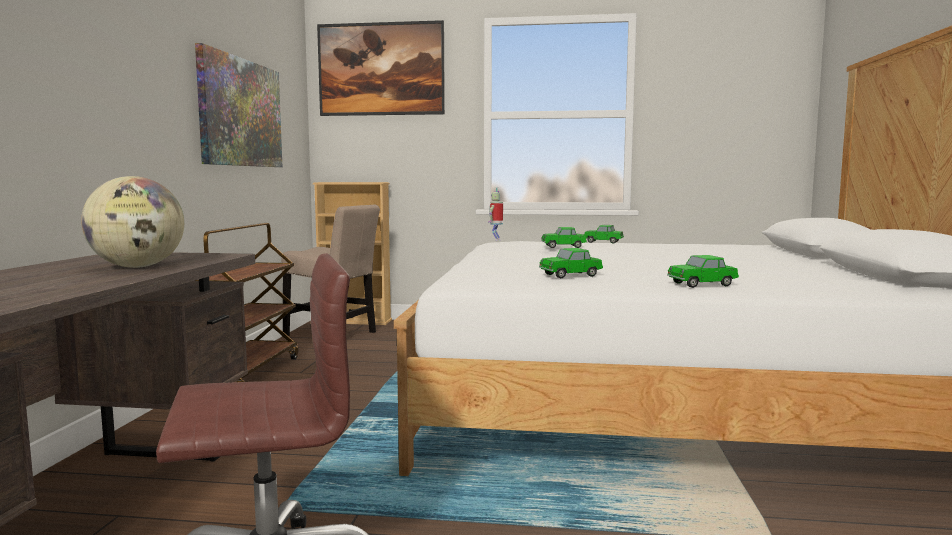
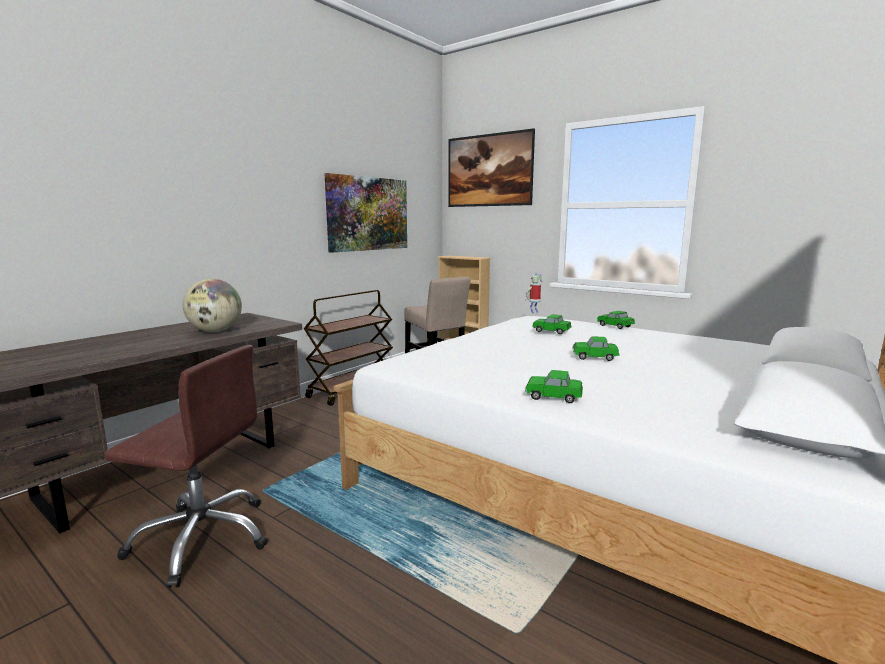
camera: 30 degrees right, 5 degrees up
(570, 275) = (474, 368): toy car -> toy car (594, 357)

